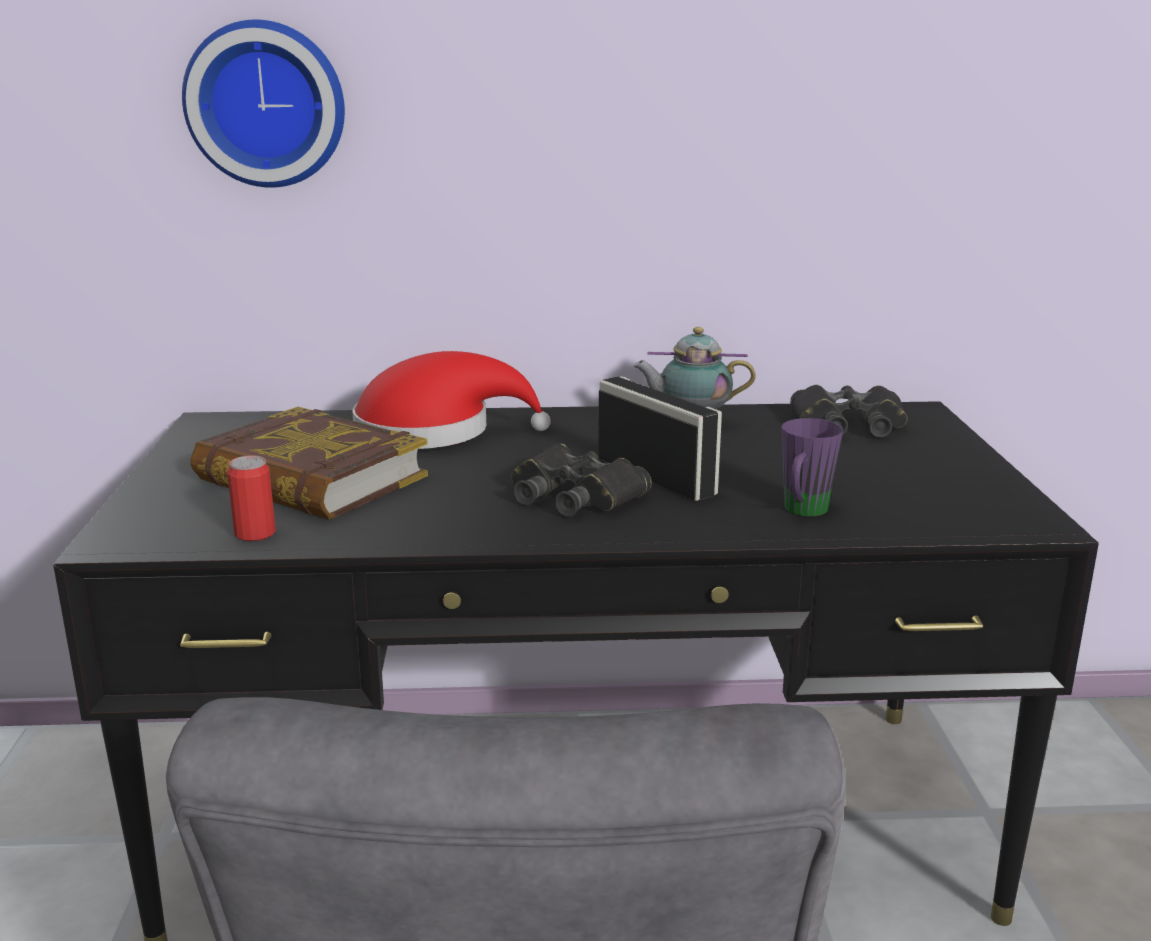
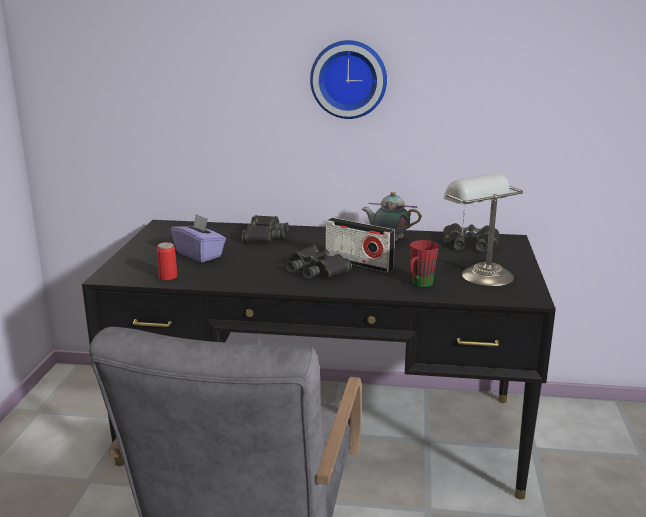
camera: 10 degrees right, 0 degrees up
(267, 104) = (195, 77): wall clock -> wall clock (349, 79)
(310, 479) = (199, 255): book -> purple tissue box
(434, 431) = (264, 235): red hat -> black binoculars
(655, 476) = (359, 263): radio -> radio turned 150 degrees clockwise
(802, 512) = (419, 285): purple mug -> red mug
(902, 478) = (479, 272): none -> white table lamp

